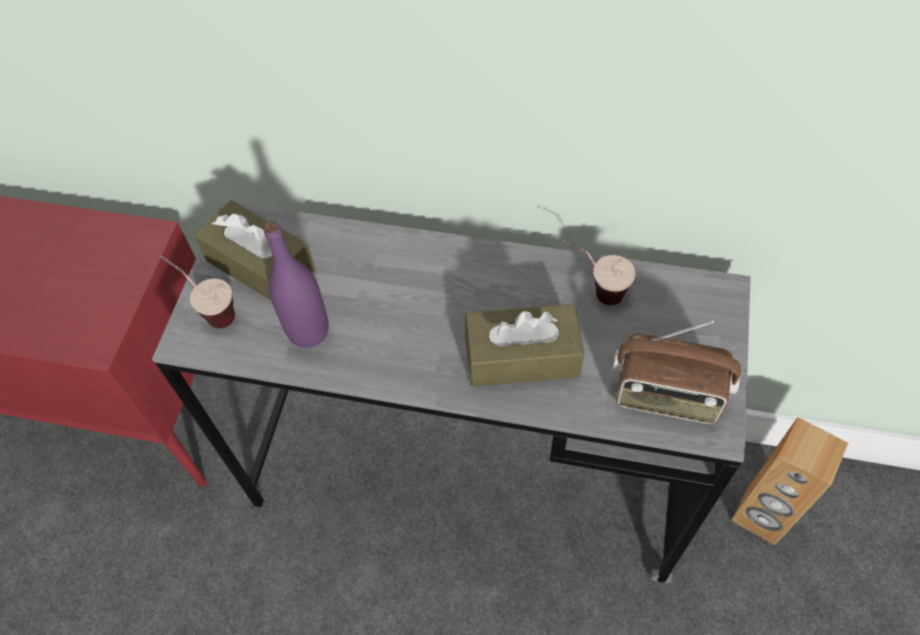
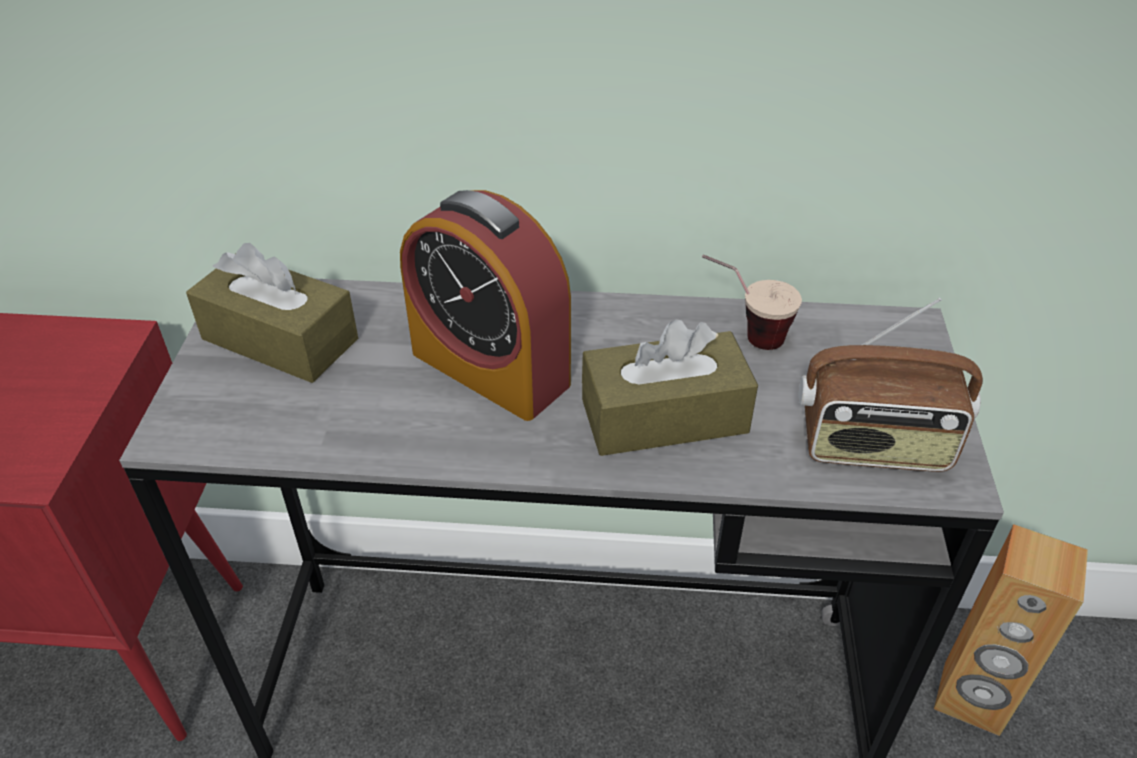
camera: 10 degrees left, 15 degrees down
(209, 310) = (206, 394): cup -> none
(308, 331) = (354, 409): purple bottle -> none
(405, 304) = (490, 368): none -> alarm clock

